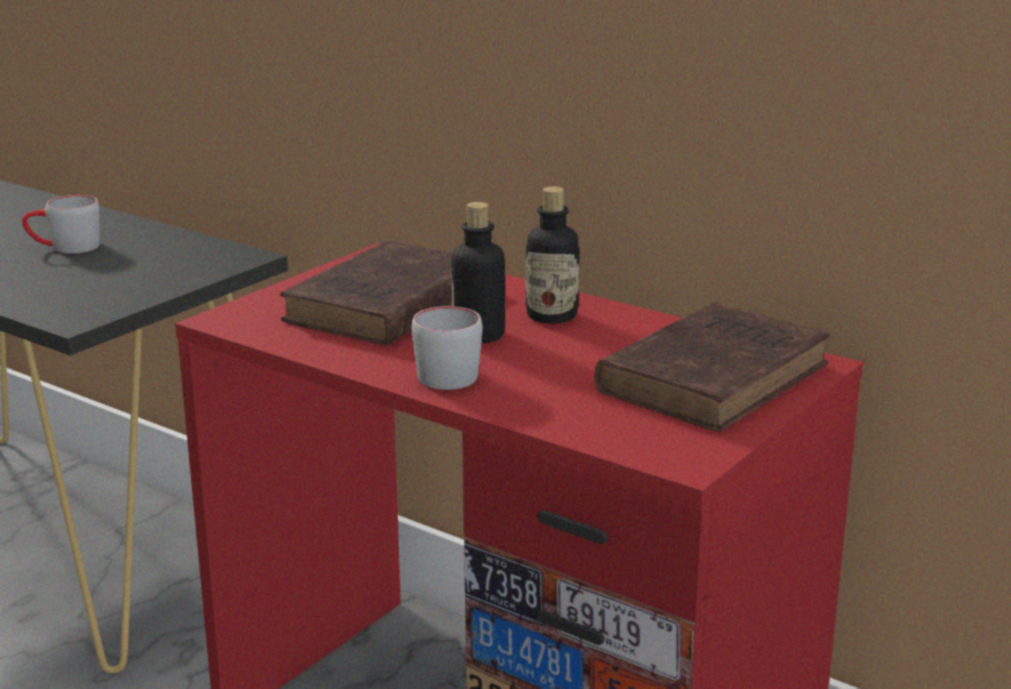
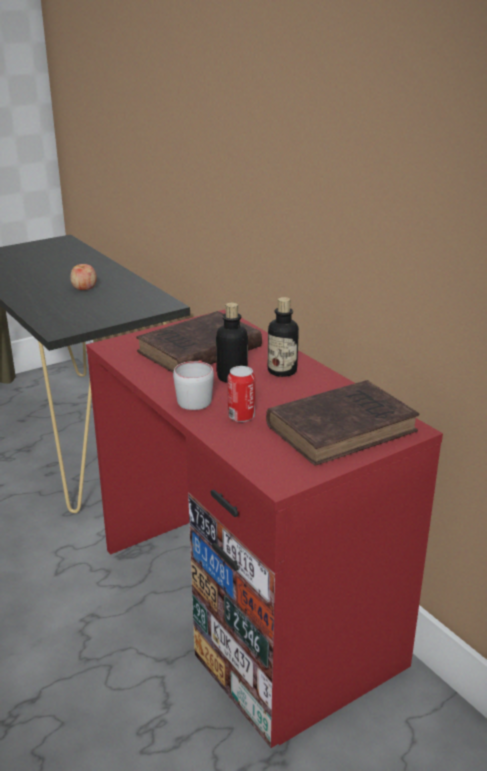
camera: 20 degrees right, 5 degrees up
(65, 248) = (84, 287): grey mug -> apple
(543, 386) = (241, 416): none -> can

